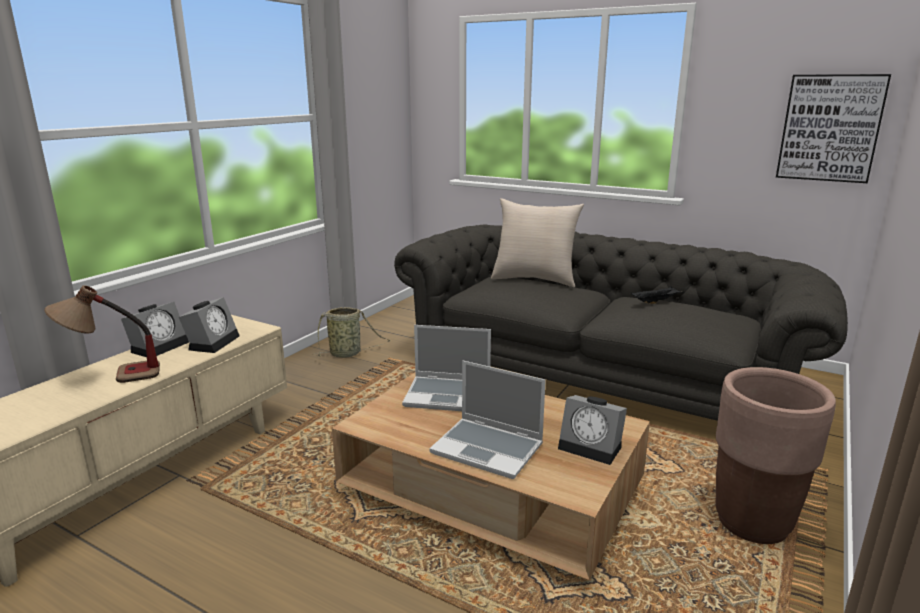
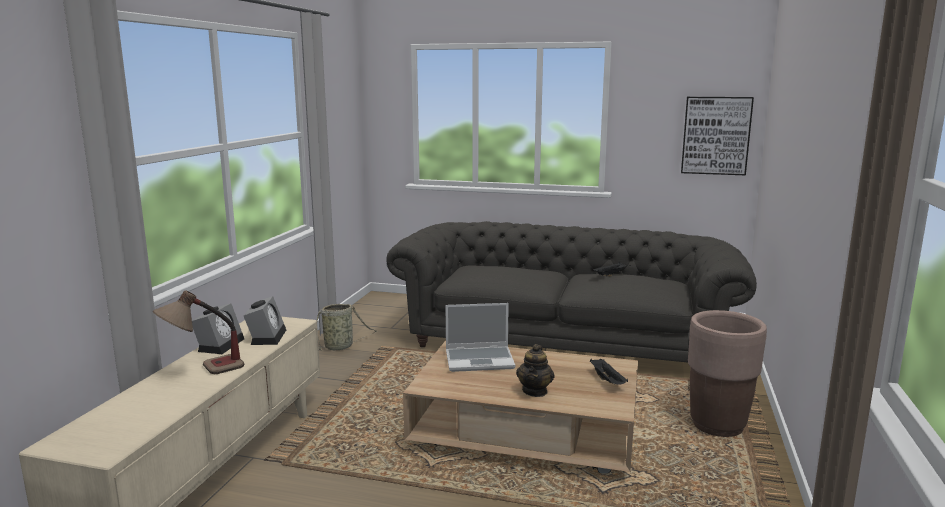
camera: 15 degrees left, 5 degrees down
(489, 449) = (535, 391): laptop -> teapot
(534, 279) = (504, 265): beige pillow -> none
(592, 447) = (608, 381): alarm clock -> black tray

